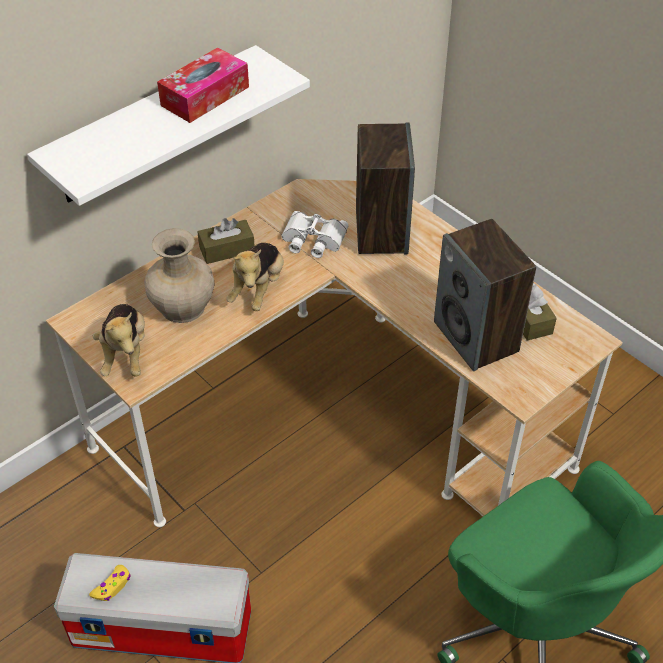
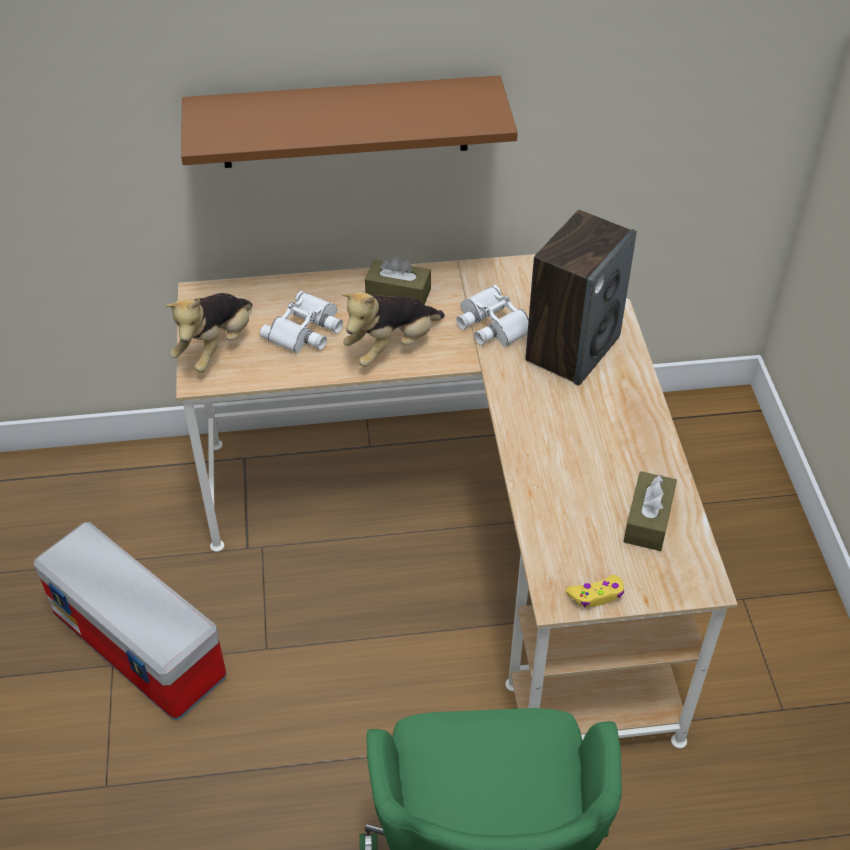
camera: 35 degrees right, 0 degrees up
(112, 586) = (91, 570): yellow game controller -> yellow game controller (596, 595)
(152, 126) = (345, 122): white shelf -> brown shelf
(183, 307) = (306, 330): beige vase -> white binoculars
(205, 96) = (395, 107): tissue box -> none
(477, 337) = (570, 509): speaker -> none

